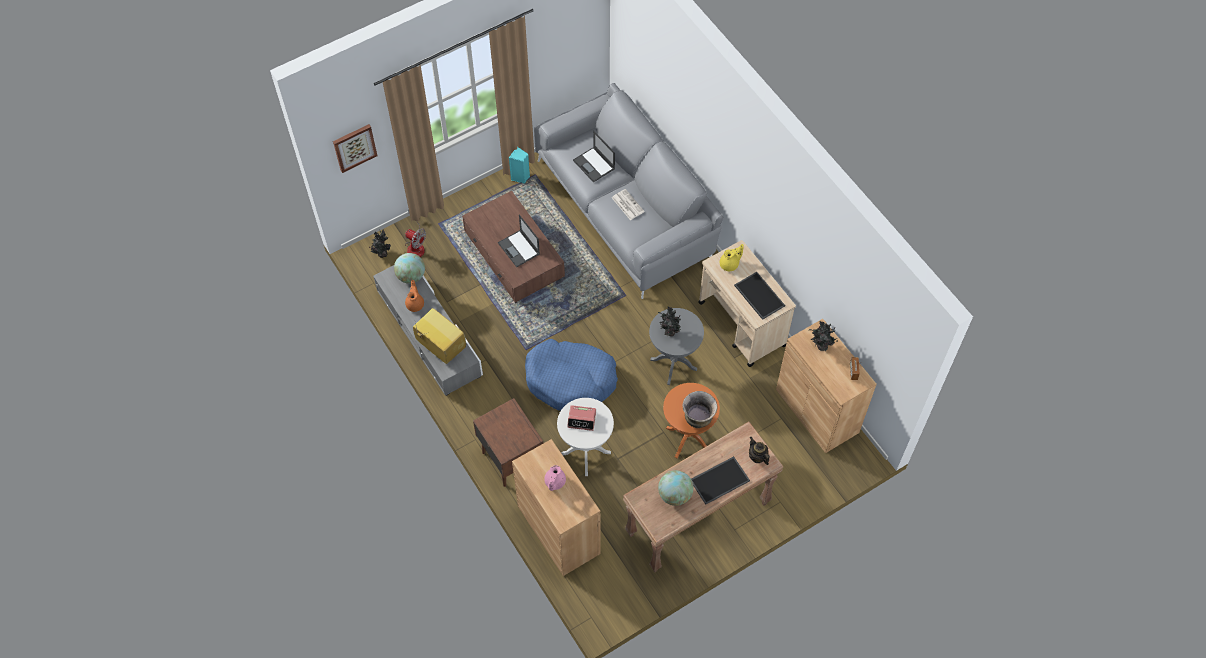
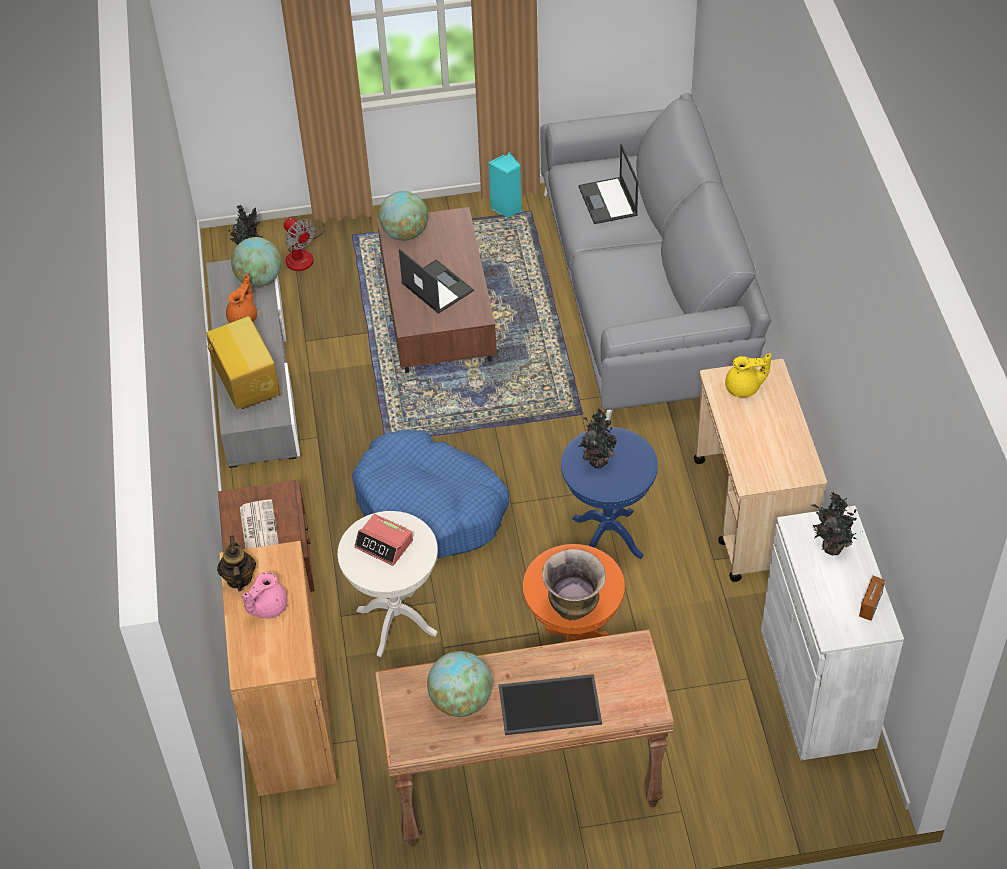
camera: 25 degrees right, 10 degrees down
(354, 147) = (224, 43): picture -> none
(483, 220) = (405, 233): none -> globe
(519, 249) = (436, 287): laptop -> laptop turned 150 degrees clockwise
(627, 204) = (631, 268): newspaper -> newspaper (258, 528)
(673, 364) = (607, 537): grey side table -> blue side table
(757, 457) = (635, 690): teapot -> teapot (238, 578)
(758, 295) = (769, 448): tray -> none
(817, 411) = (817, 688): brown cabinet -> white cabinet

